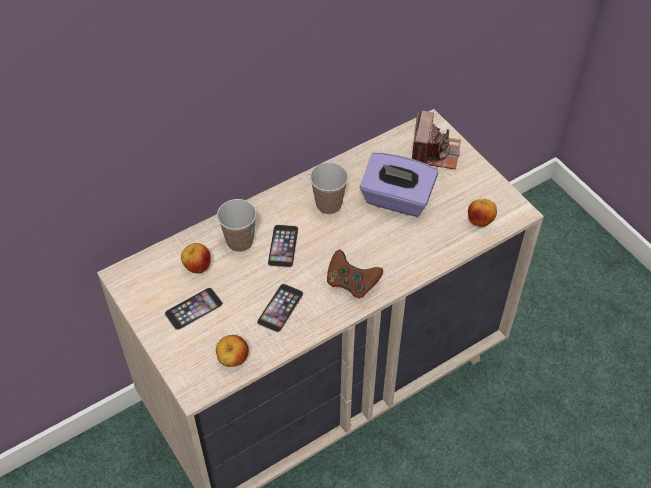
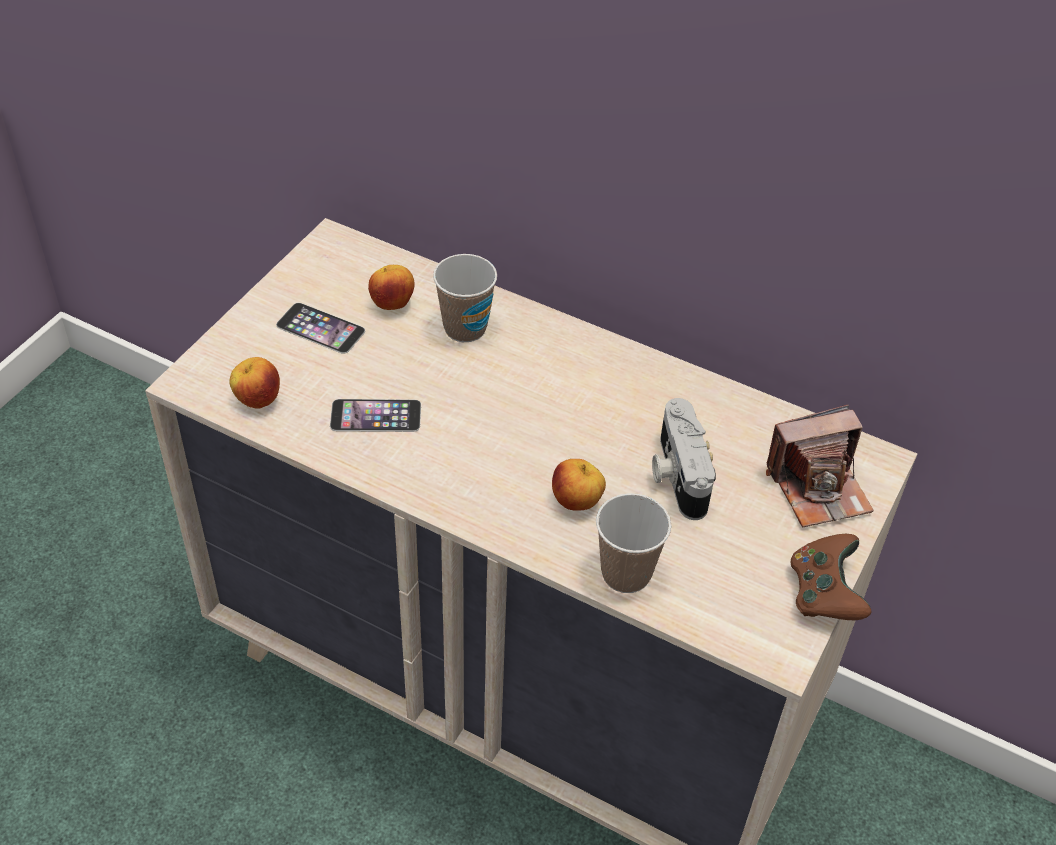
camera: 60 degrees right, 5 degrees down
(283, 246) = (489, 376): phone -> none
(328, 205) = (604, 397): cup -> cup (626, 573)
(351, 283) = (472, 479): brown game controller -> brown game controller (824, 593)
(396, 199) = (677, 474): purple tissue box -> camera
(480, 221) = (716, 603): apple -> apple (577, 502)

